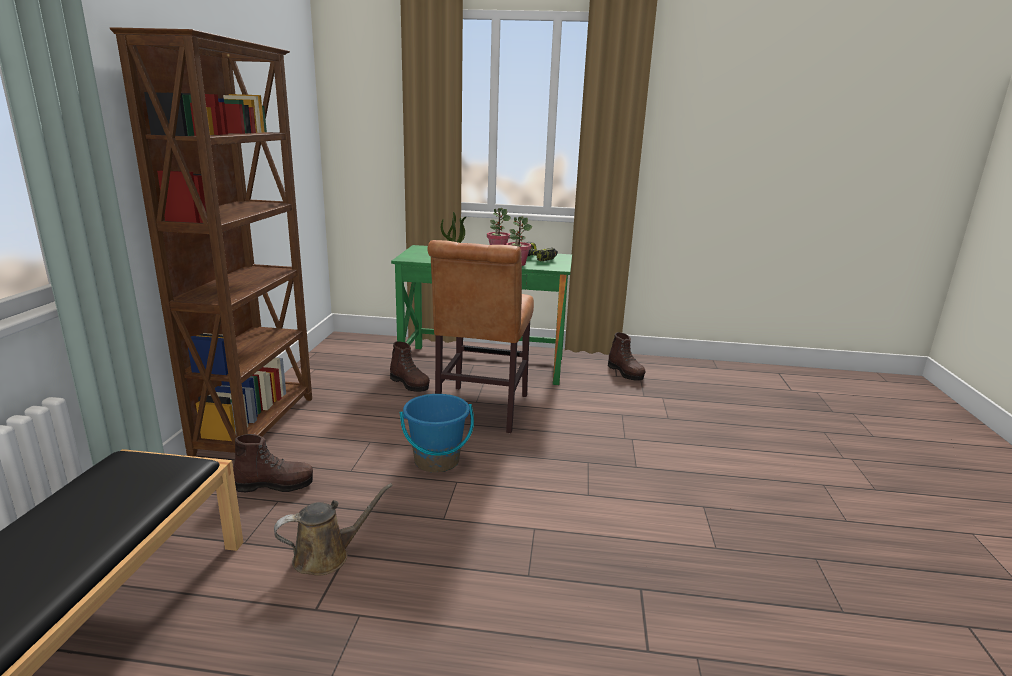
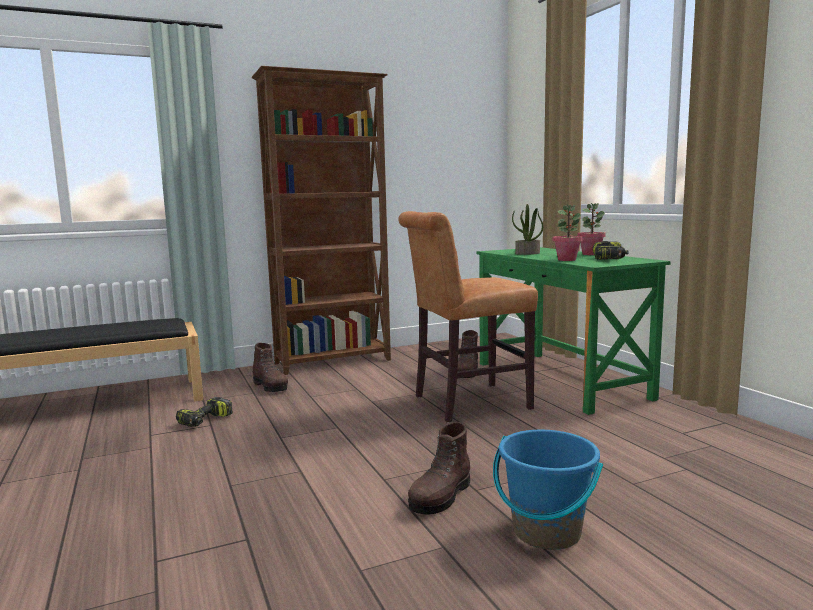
camera: 60 degrees right, 10 degrees down
(327, 556) = (205, 421): brown watering can -> power drill
(437, 461) = (359, 413): blue bucket -> blue bucket (546, 532)
(626, 373) = (704, 435): brown boot -> brown boot (441, 497)

